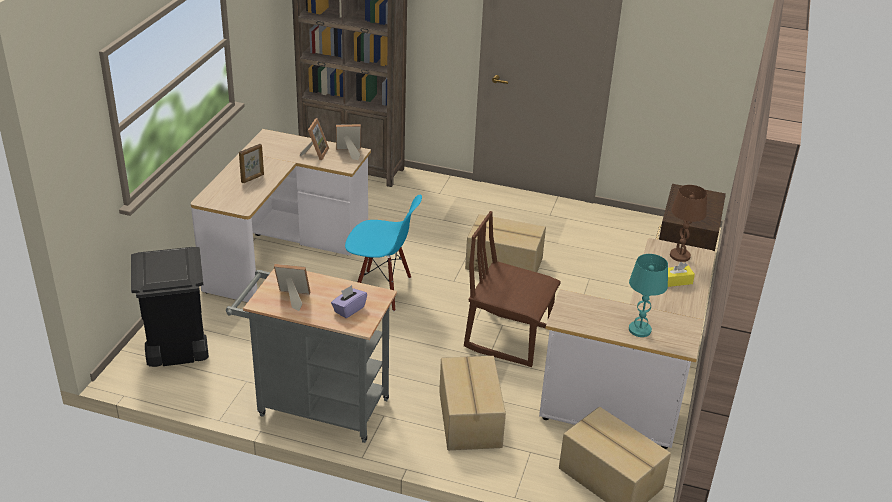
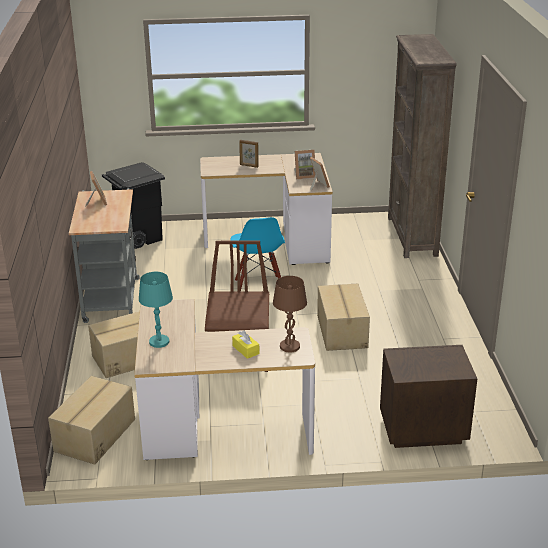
camera: 70 degrees right, 5 degrees down
(349, 309) = (95, 220): purple tissue box -> none

